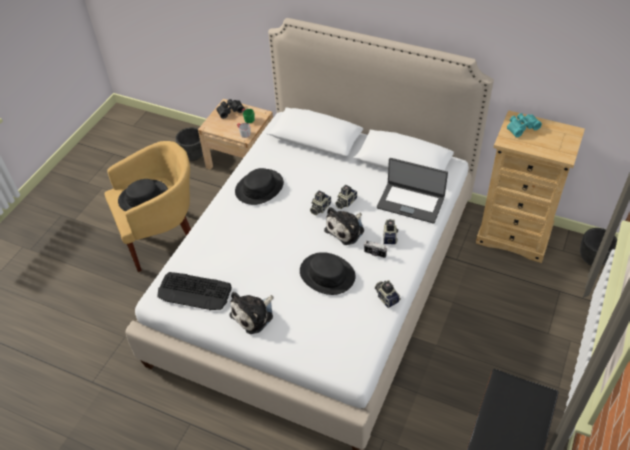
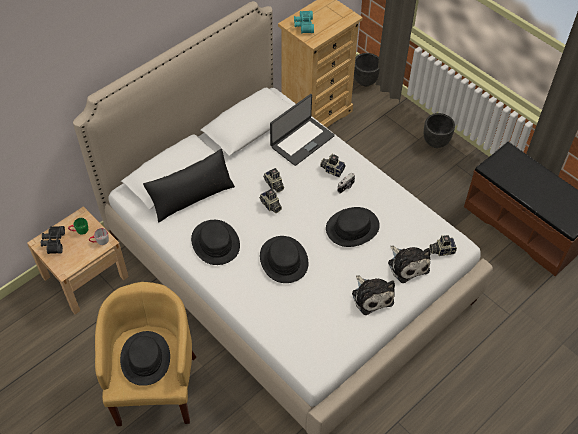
camera: 70 degrees left, 5 degrees up
(193, 155) = (45, 320): black planter -> black planter (435, 142)
(194, 291) = (324, 334): keyboard -> none
(262, 237) = (283, 260): none -> black hat
(299, 156) = (192, 197): none -> black pillow
(346, 229) = (308, 196): plush toy -> plush toy (407, 265)
(386, 297) = (396, 197): camera -> camera (441, 250)

